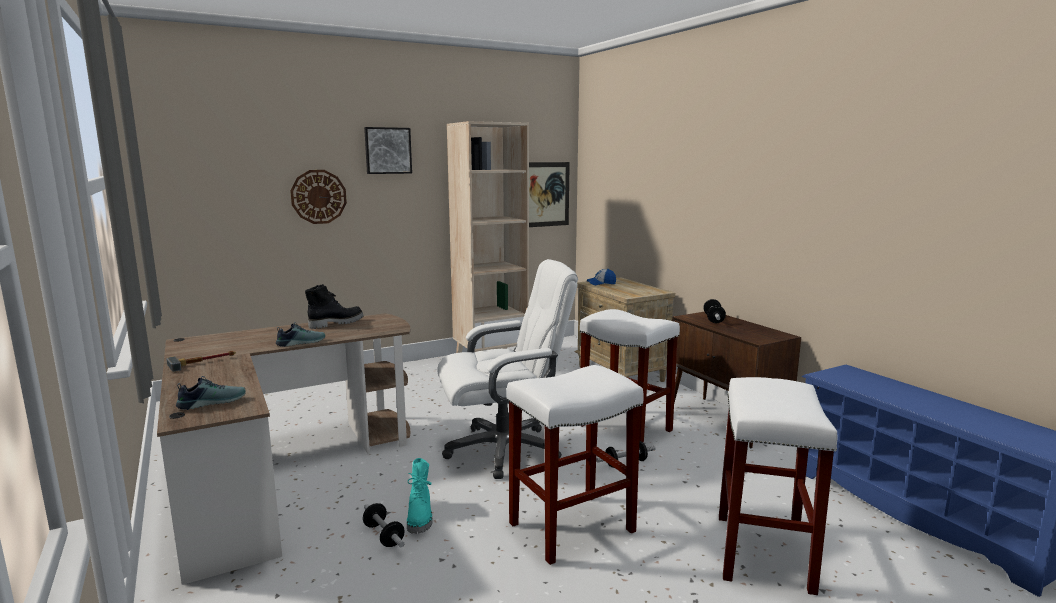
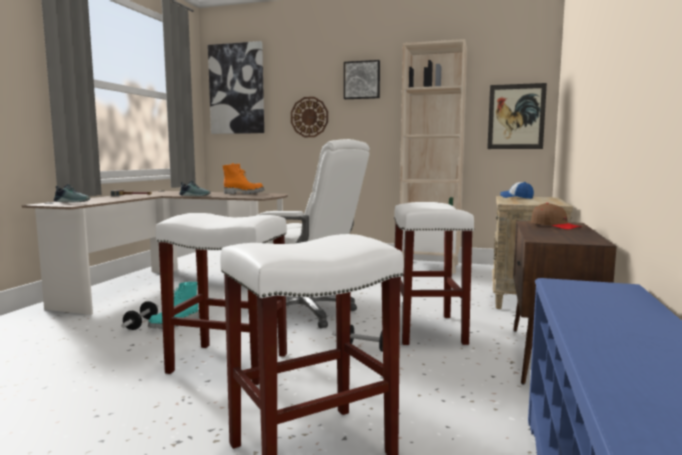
camera: 45 degrees right, 5 degrees down
(192, 155) = (237, 89): none -> picture
(336, 323) = (244, 193): black boot -> orange boot
(713, 319) = (554, 226): dumbbell -> brown cap

